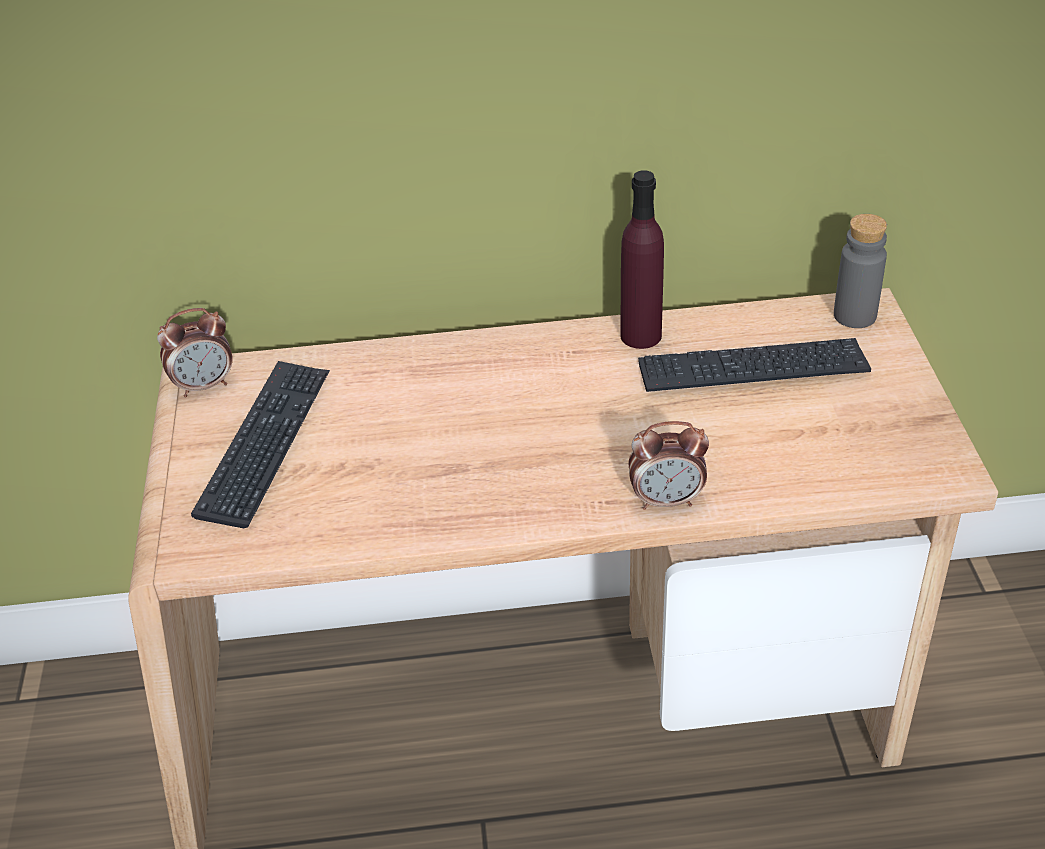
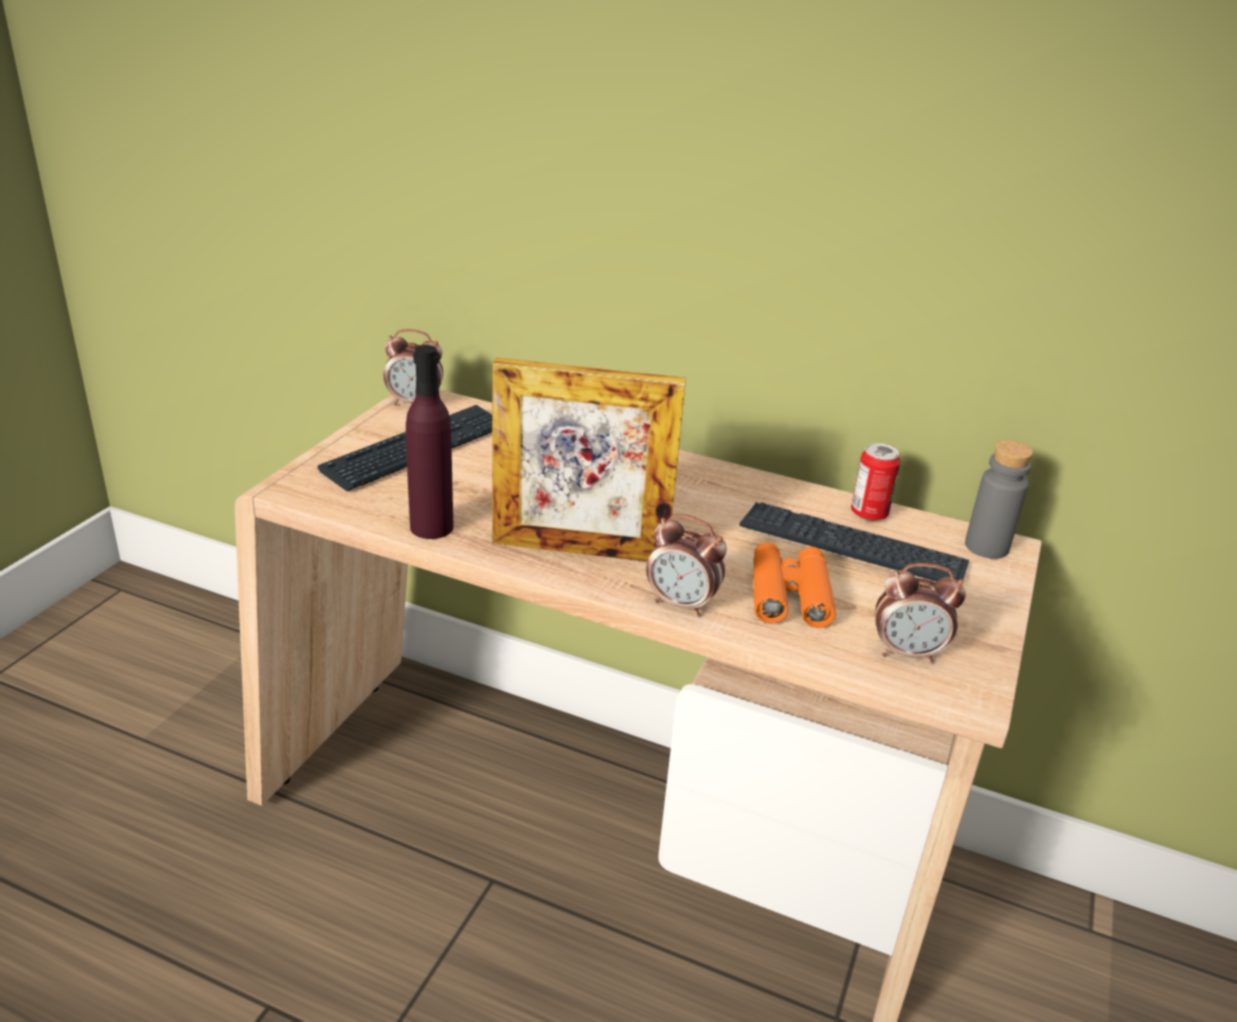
camera: 25 degrees right, 10 degrees down
(529, 486) = (580, 549): none -> picture frame
(641, 336) = (775, 491): purple bottle -> purple bottle (431, 527)
(737, 324) = (869, 514): none -> can
(744, 446) = (789, 595): none -> orange binoculars
(878, 458) = (907, 653): none -> alarm clock

